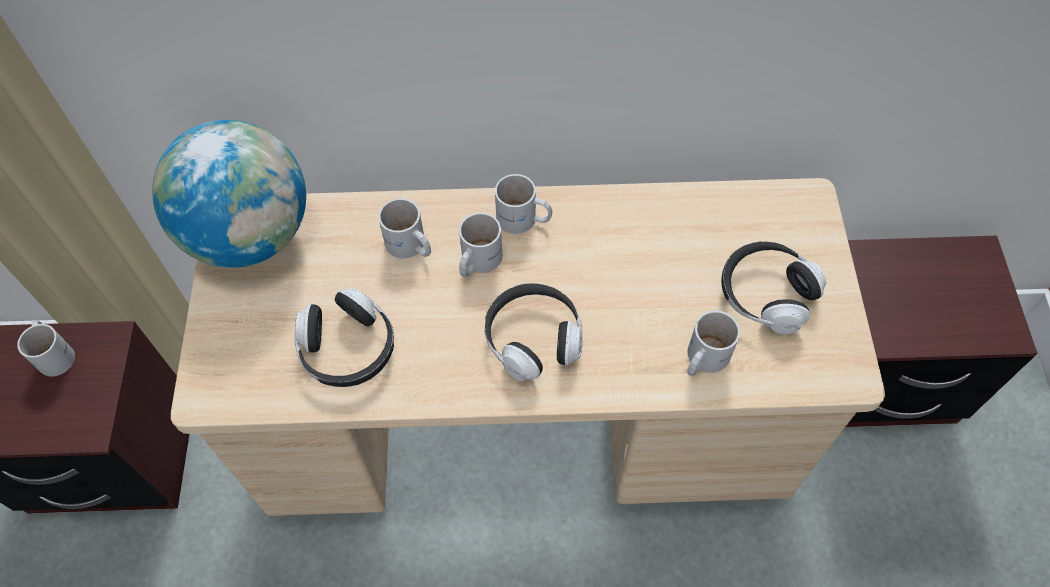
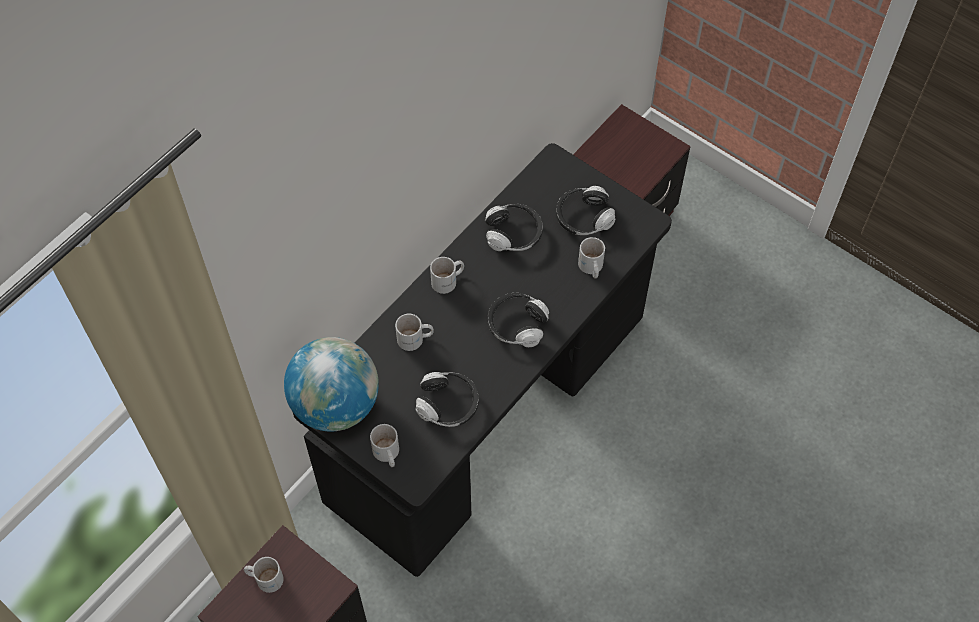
camera: 50 degrees left, 0 degrees up
(476, 261) = (452, 317): white mug -> white mug (386, 454)
(526, 427) = (488, 408): beige desk -> black desk
(658, 237) = (514, 234): none -> headphones

